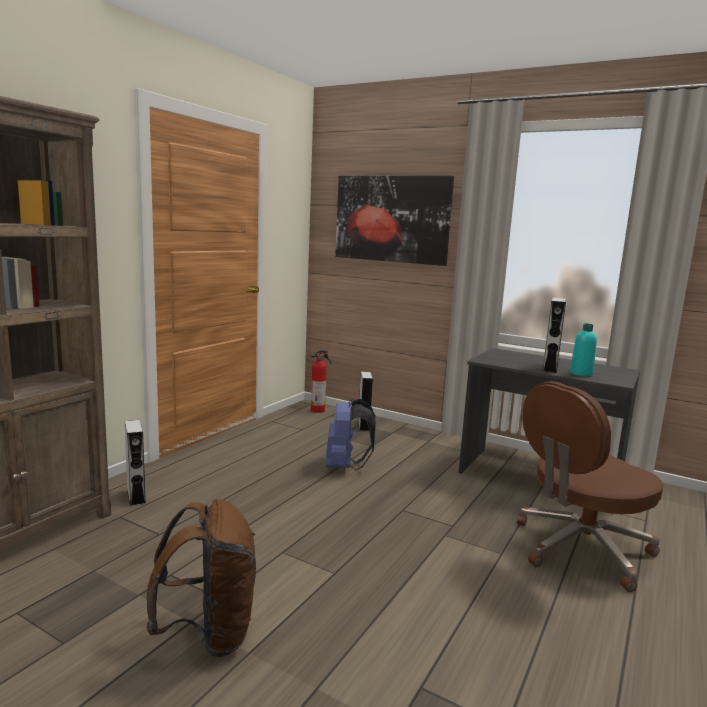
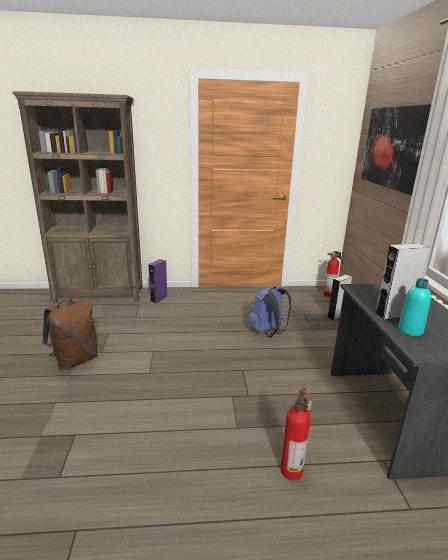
camera: 55 degrees right, 10 degrees up
(136, 496) = (158, 299): grey speaker -> purple speaker
(580, 549) = (292, 469): brown office chair -> fire extinguisher

